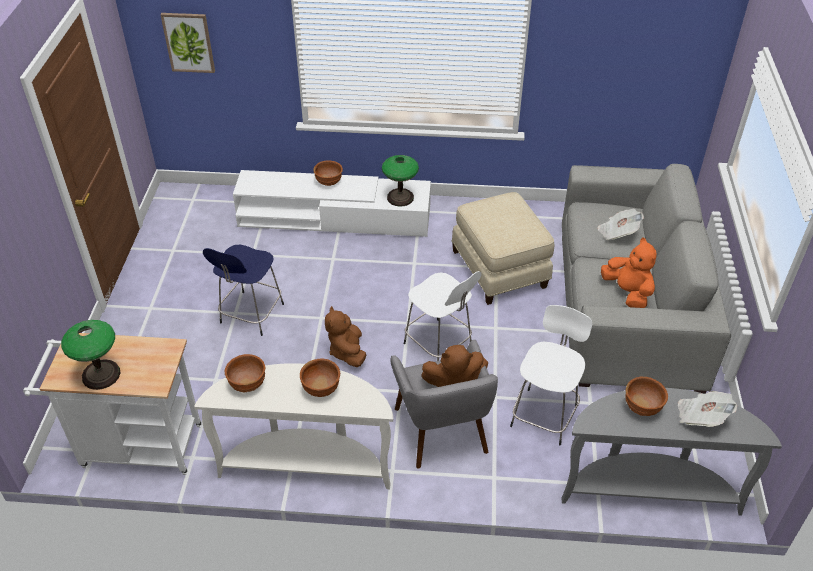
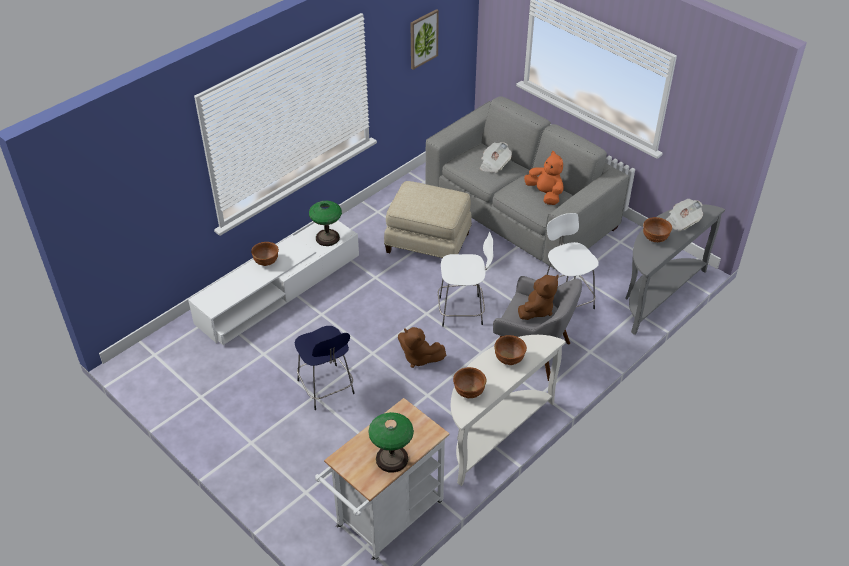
camera: 50 degrees left, 0 degrees up
(188, 42) = (120, 210): picture -> picture (423, 39)
(627, 292) = (545, 194): orange plush toy -> orange plush toy turned 45 degrees clockwise

